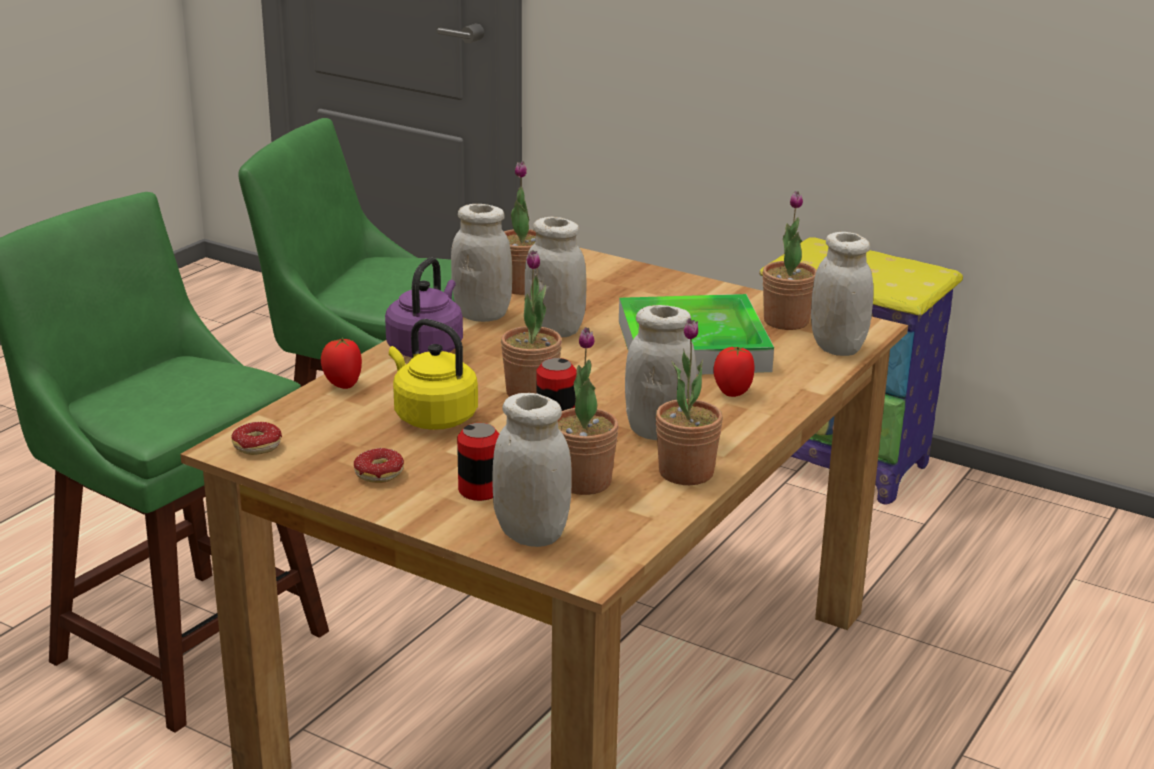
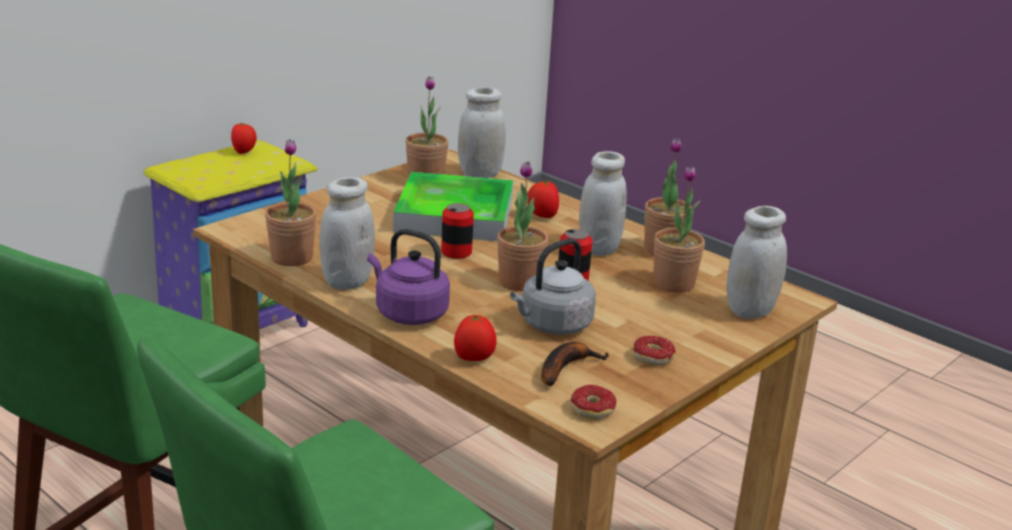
camera: 80 degrees left, 0 degrees up
(339, 429) = (565, 368): none -> banana
(432, 417) = (552, 325): yellow kettle -> grey kettle
(479, 490) = (684, 321): can -> can (456, 252)
(555, 330) = (399, 257): white jar -> none
(906, 268) = (244, 152): none -> tomato

